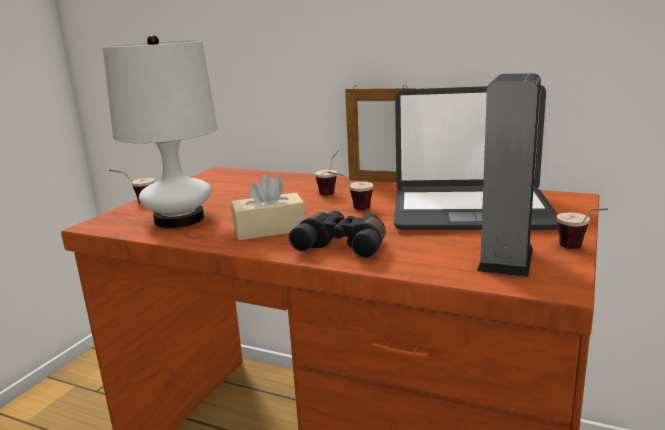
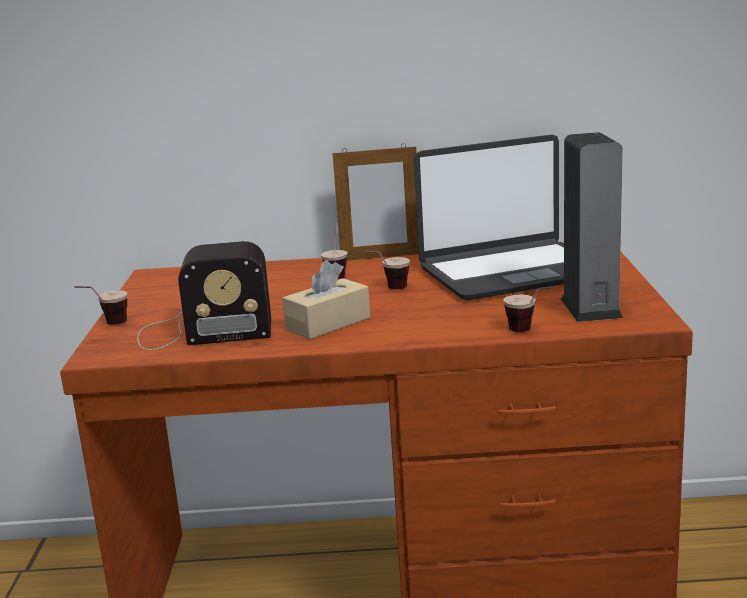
camera: 25 degrees left, 0 degrees up
(179, 219) = (200, 332): white table lamp -> radio
(344, 245) = (429, 323): black binoculars -> none
(579, 250) = (642, 290): cup -> cup (530, 331)

